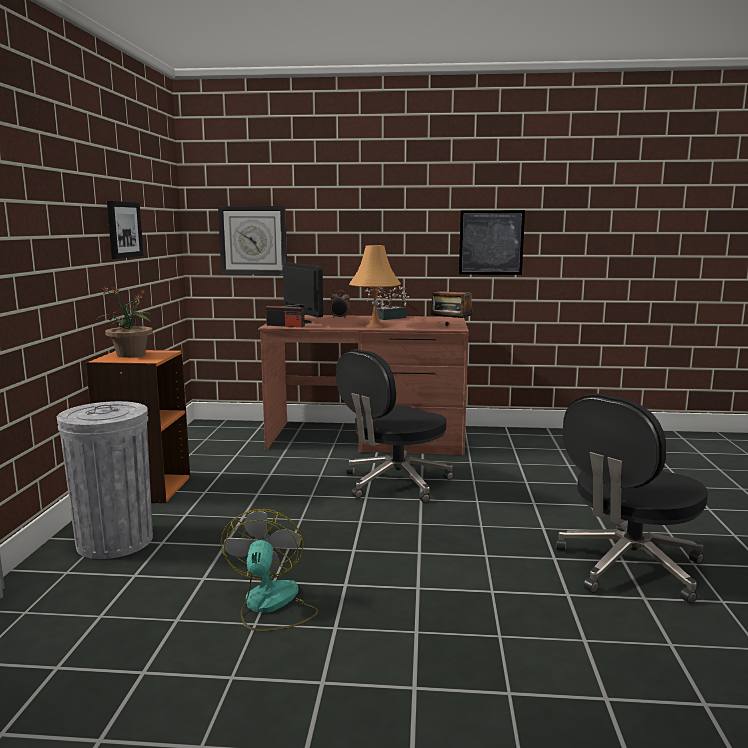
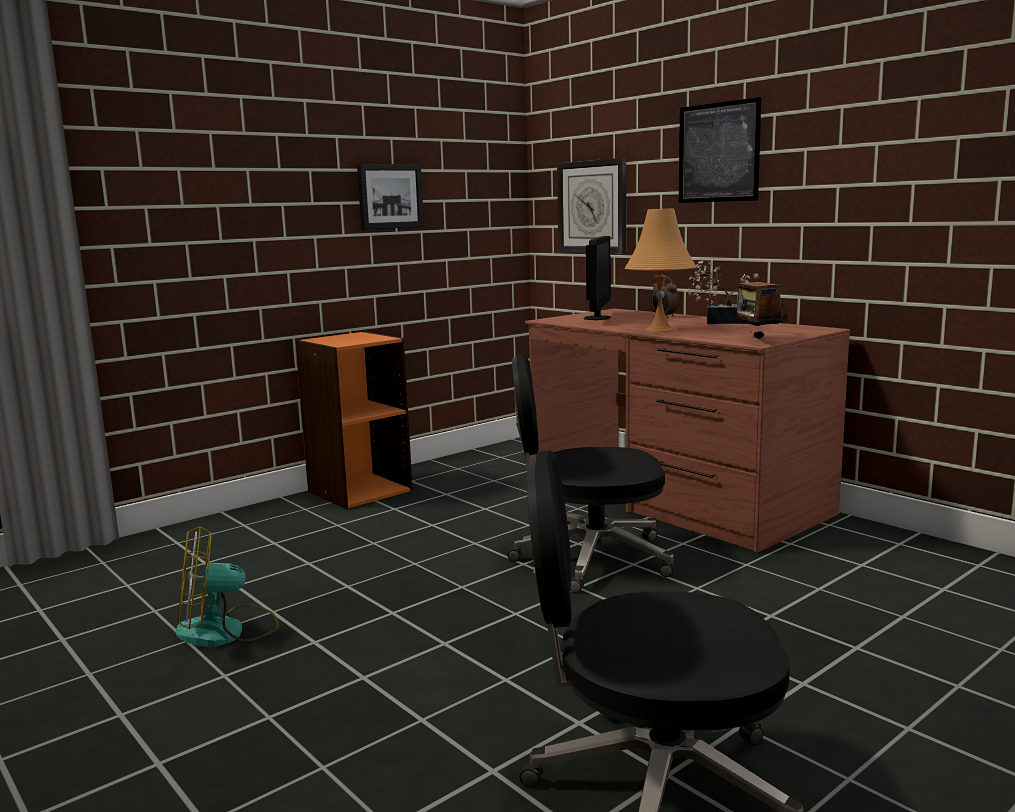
camera: 45 degrees right, 0 degrees up
(114, 541) = (249, 529): grey trash can -> none
(130, 355) = (348, 337): potted plant -> none
(270, 605) = (226, 631): fan -> fan turned 150 degrees counterclockwise
(285, 326) = (560, 321): radio -> none
(491, 242) = (904, 200): picture -> picture (718, 152)

